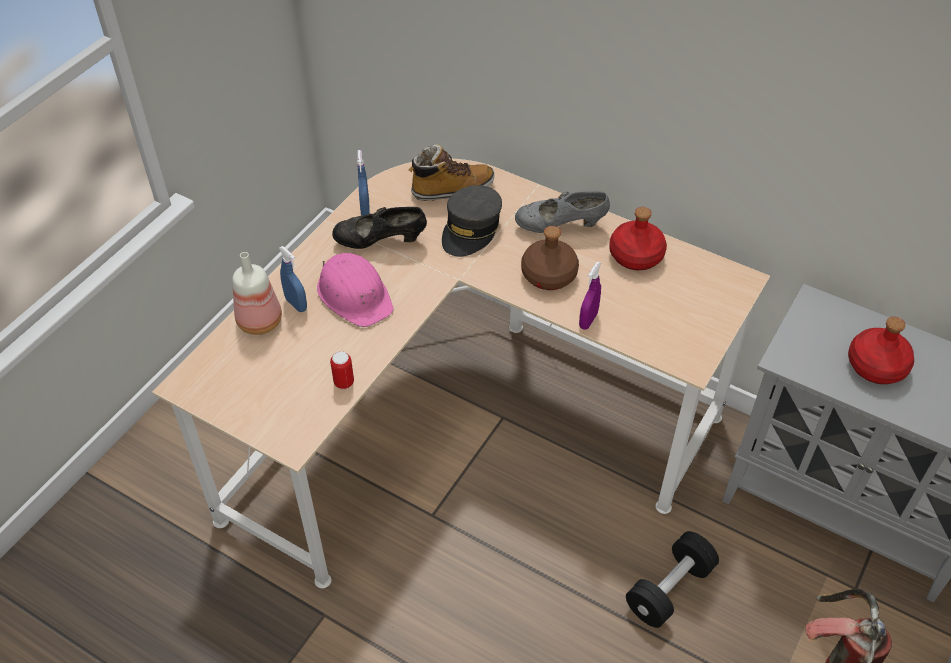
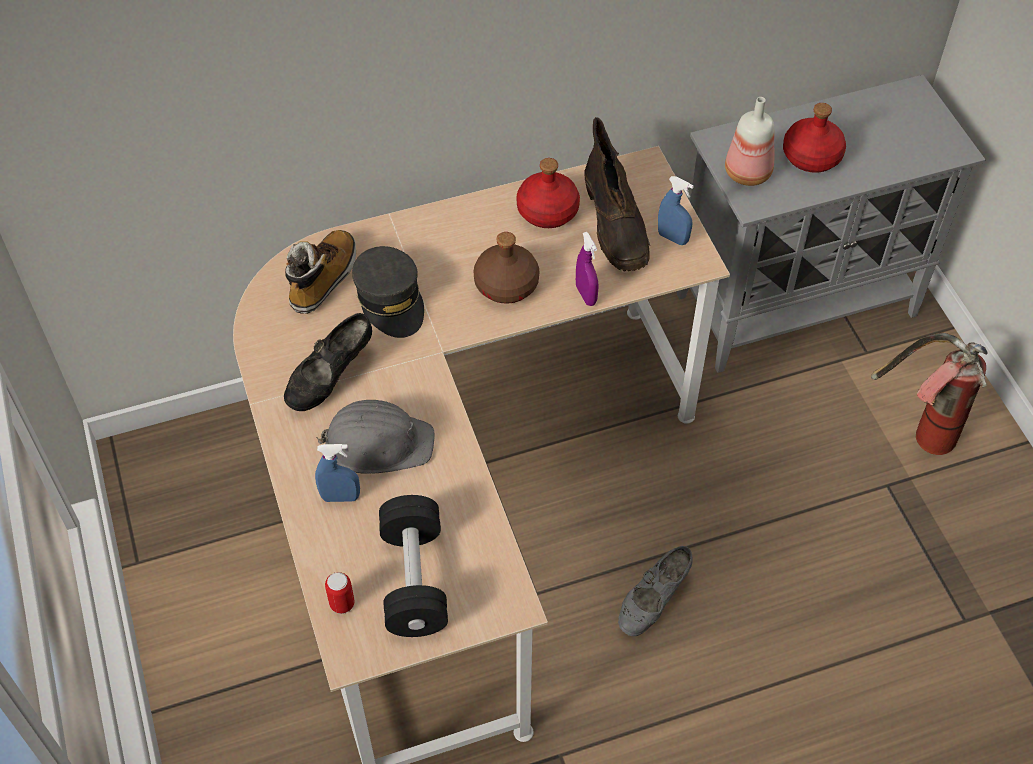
camera: 50 degrees left, 5 degrees up
(261, 321) = (333, 540): bottle -> bottle (748, 172)
(344, 382) = (478, 520): can -> can (342, 604)
(355, 295) = (378, 442): pink hard hat -> grey hard hat
(365, 208) = (271, 361): blue spray bottle -> blue spray bottle (672, 238)
(560, 226) = (457, 235): grey shoe -> grey shoe (653, 601)
(669, 298) = (616, 225): none -> brown boot
(669, 589) = (763, 472): black dumbbell -> black dumbbell (414, 579)

